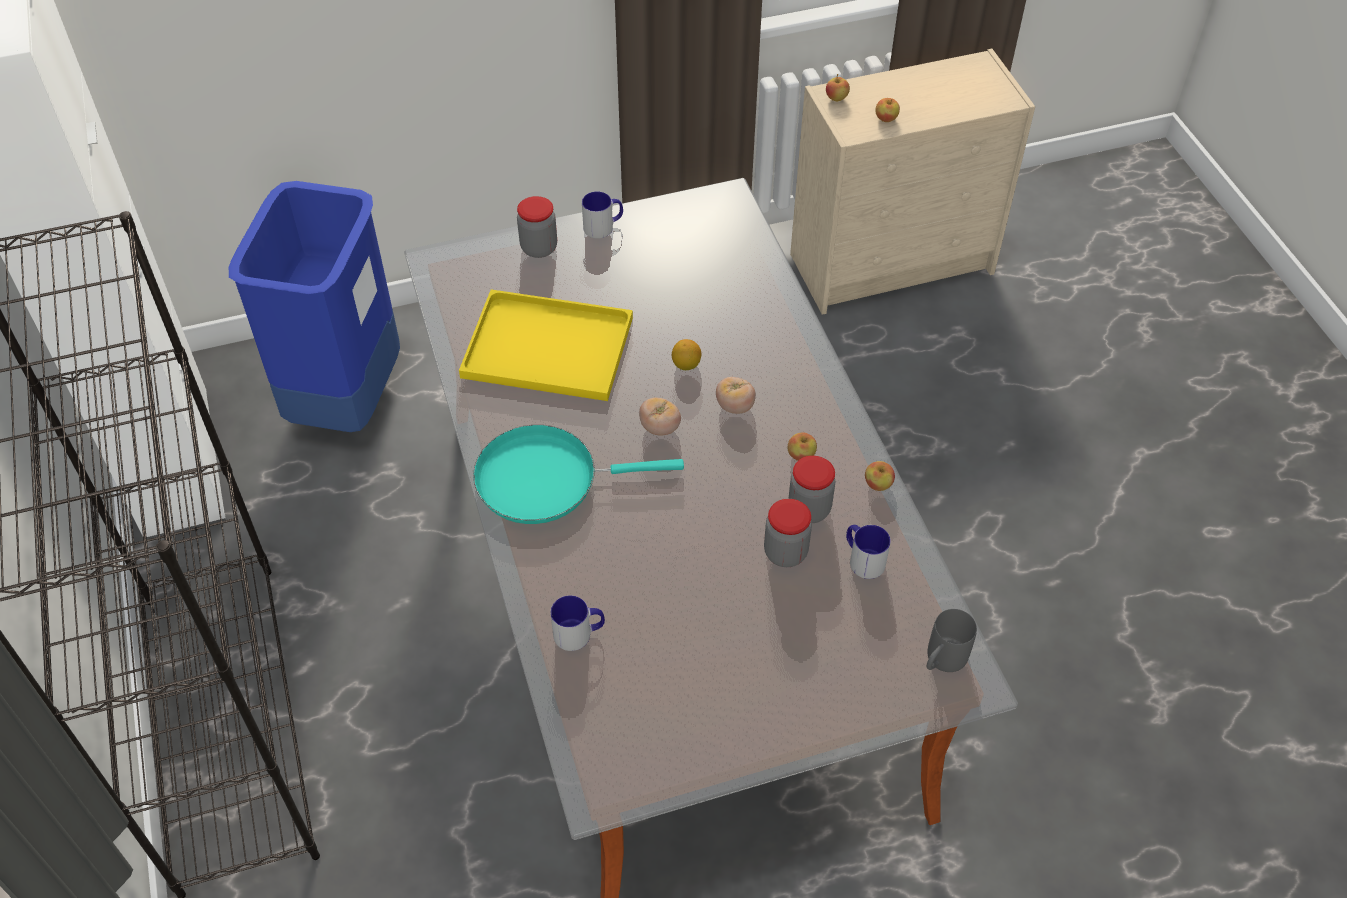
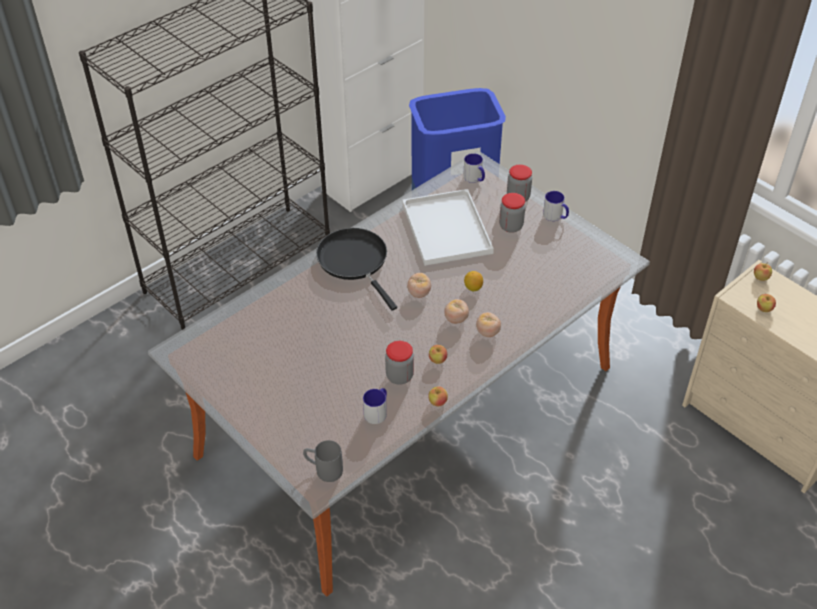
camera: 65 degrees right, 5 degrees down
(546, 479) = (355, 261): turquoise frying pan -> black frying pan
(551, 346) = (448, 229): yellow tray -> white tray
(579, 633) = (264, 310): mug -> mug (475, 178)
(778, 382) = (487, 332): none -> tomato
(785, 552) = (362, 375): jar -> jar (511, 226)

